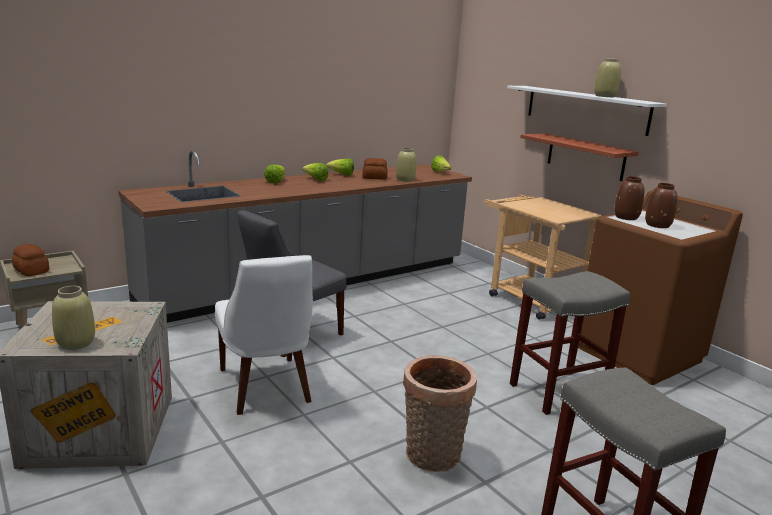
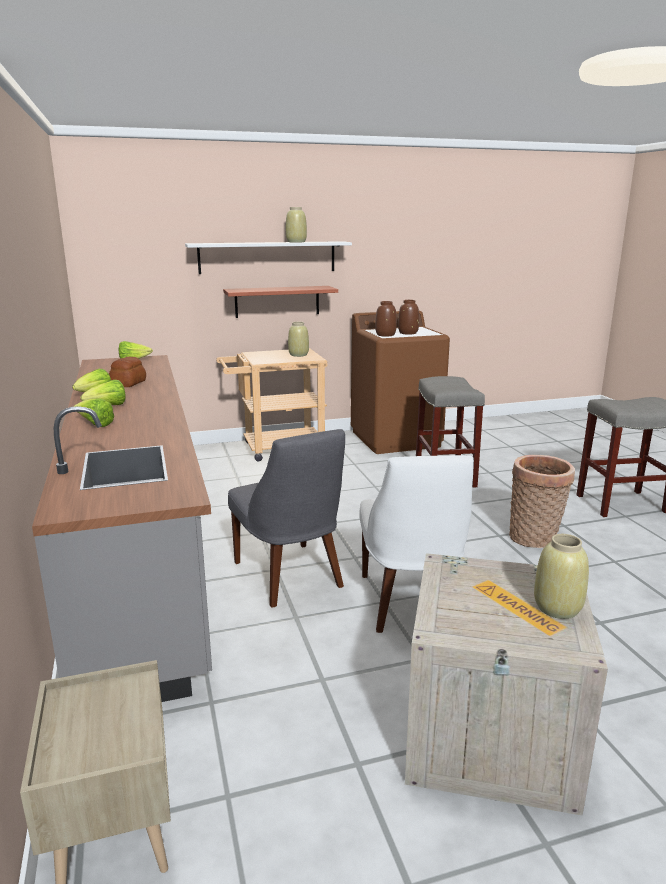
camera: 70 degrees left, 0 degrees up
(32, 270) = (113, 737): bread -> none
(266, 388) = (411, 604): white chair -> white chair turned 90 degrees clockwise
(405, 179) = (153, 374): beige vase -> beige vase (298, 355)

